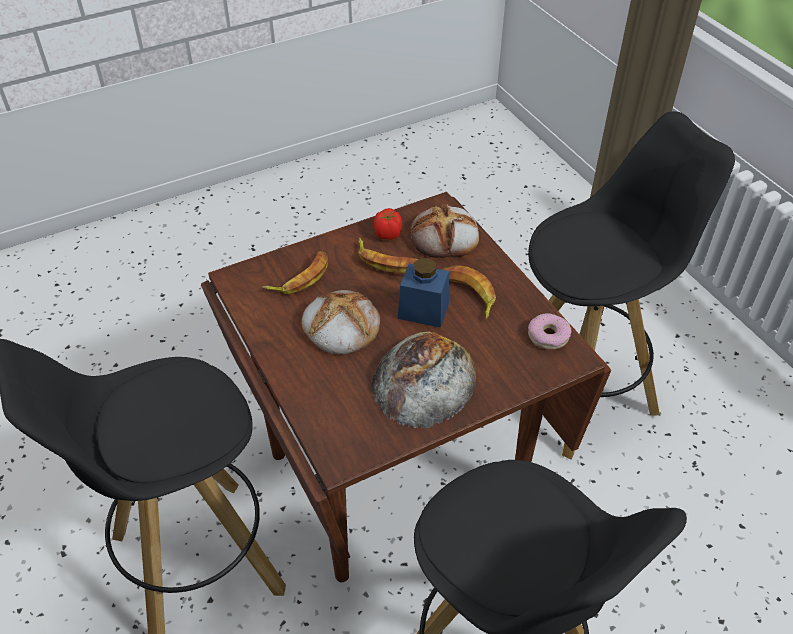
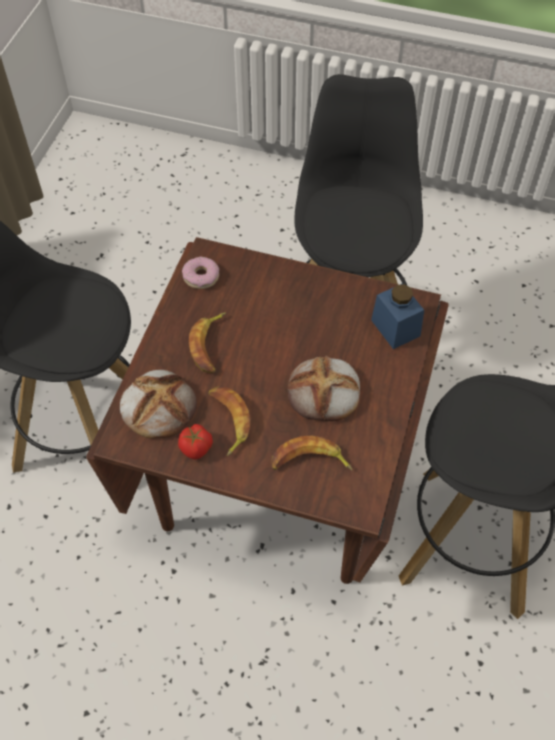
camera: 135 degrees left, 10 degrees up
(423, 310) = (254, 358): blue jar -> blue jar (395, 328)
(424, 379) = (313, 311): bread -> none

